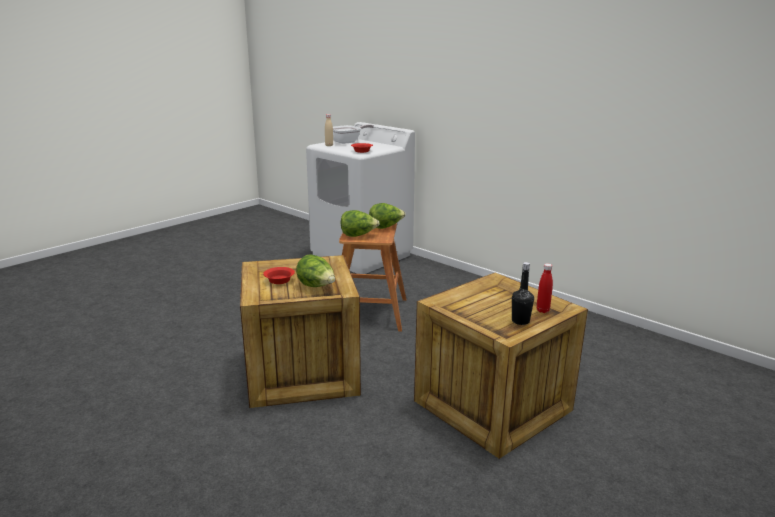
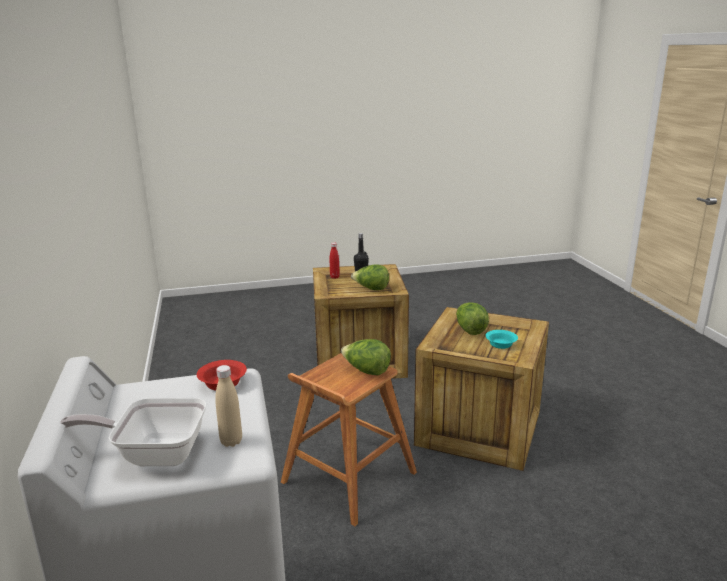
camera: 145 degrees left, 0 degrees up
(278, 280) = (501, 345): red bowl -> turquoise bowl
(385, 227) = (314, 376): lettuce -> lettuce (371, 289)

